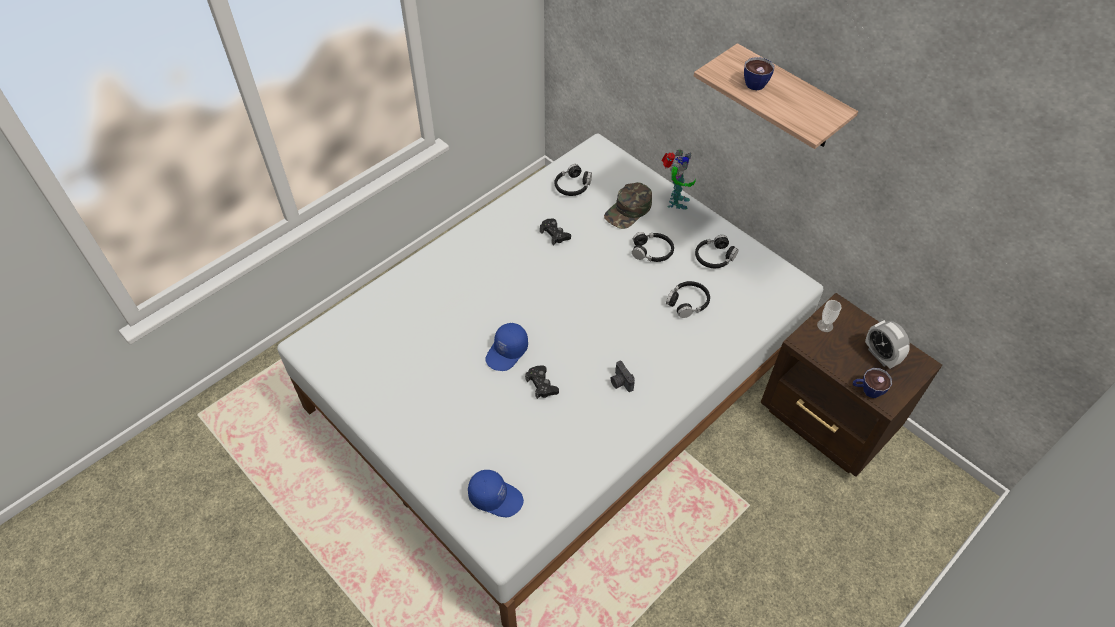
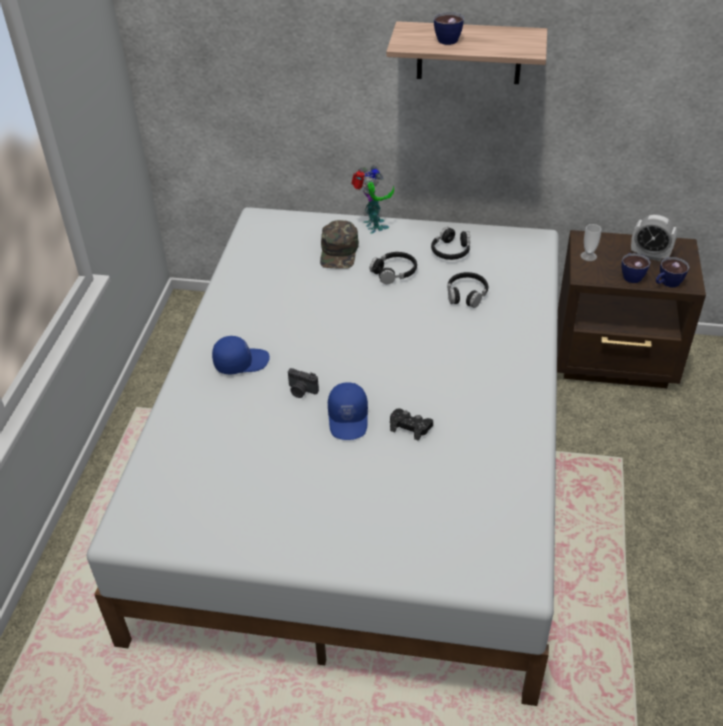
camera: 35 degrees left, 10 degrees down
(496, 497) = (469, 544): blue cap -> blue cap (241, 362)
(555, 234) = (291, 302): black game controller -> none
(572, 186) = (266, 257): black headphones -> none
(620, 382) = (477, 385): camera -> camera (301, 391)
(843, 364) = (631, 275): none -> cup

